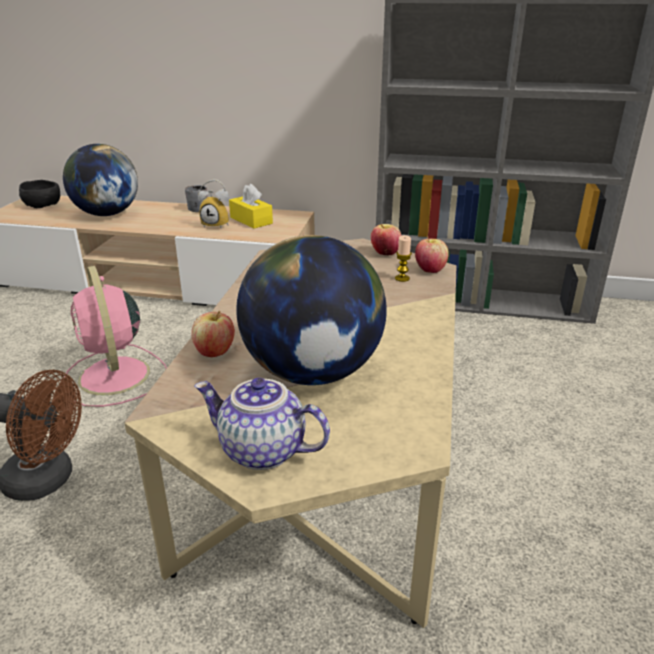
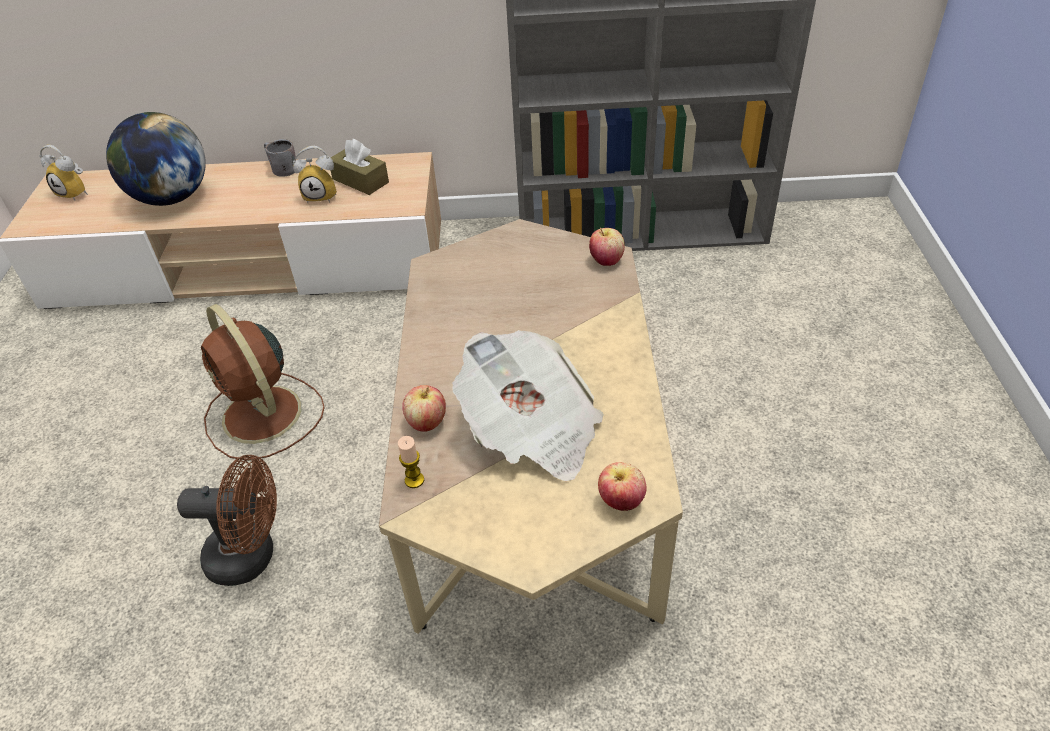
camera: 10 degrees left, 15 degrees up
(43, 204) = (77, 193): black bowl -> alarm clock
(115, 377) = (264, 416): pink fan -> brown fan
(251, 220) = (360, 181): yellow tissue box -> brown tissue box
(261, 452) = (518, 532): teapot -> none
(313, 372) = (532, 430): globe -> newspaper
(385, 253) = (552, 242): apple -> apple (621, 501)
(402, 278) = (580, 279): candle -> candle (414, 480)

